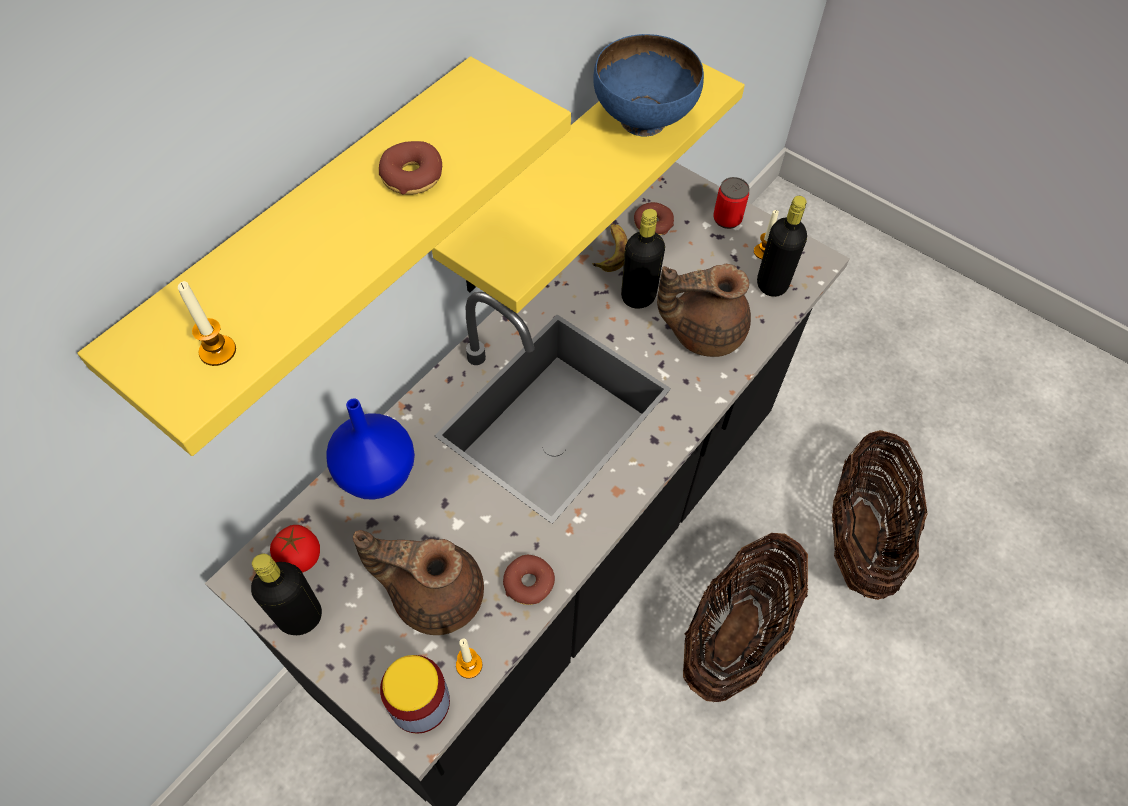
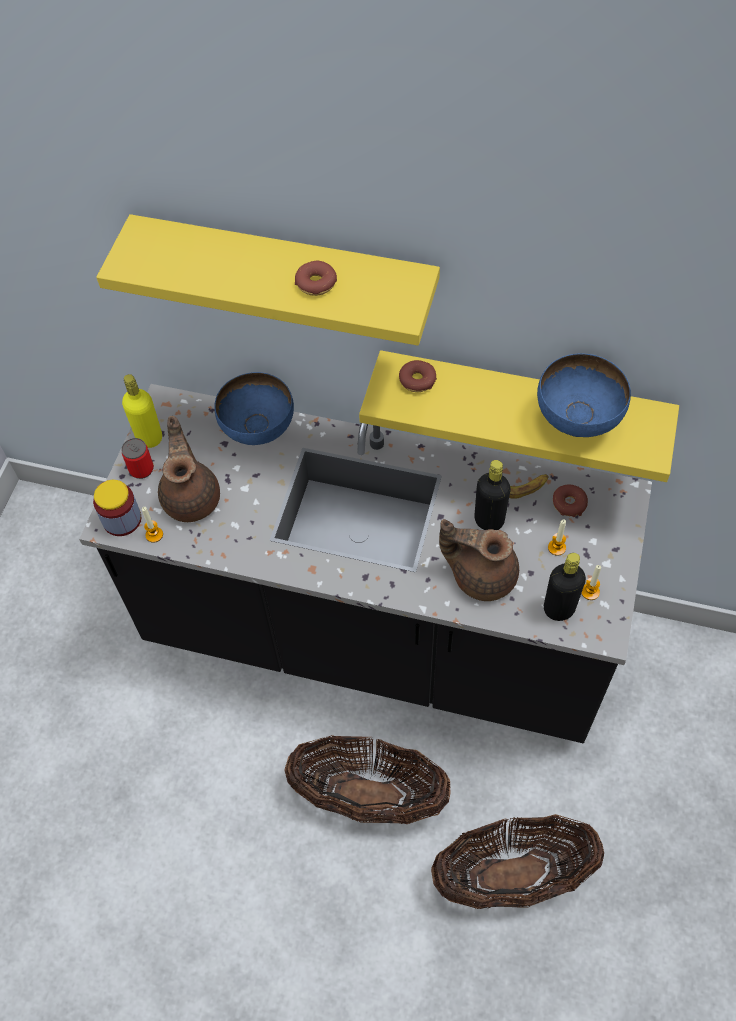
camera: 70 degrees right, 0 degrees up
(217, 351) = (153, 262): candle -> candle (556, 547)
(300, 557) = (186, 419): tomato -> none
(300, 617) = (149, 438): black bottle -> yellow bottle
(379, 475) = (259, 431): blue vase -> blue bowl
(528, 583) = (221, 544): donut -> donut (417, 380)
(703, 331) = (481, 575): brown teapot -> brown teapot turned 45 degrees counterclockwise
(727, 219) = (609, 554): can -> can (141, 469)

